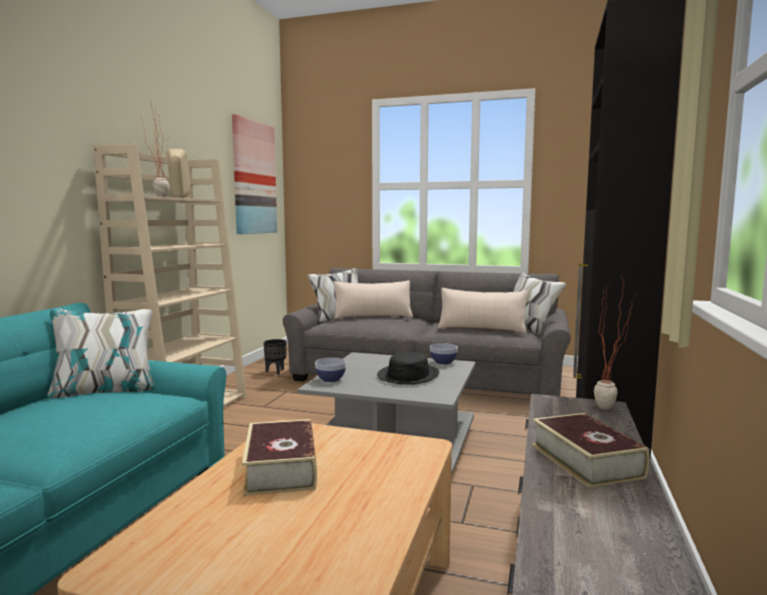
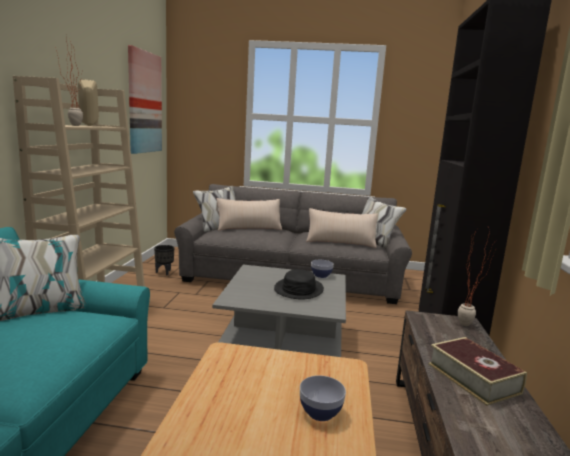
camera: 10 degrees left, 5 degrees up
(281, 468) = (239, 396): book -> none
(330, 379) = (236, 294): bowl -> bowl (320, 412)

